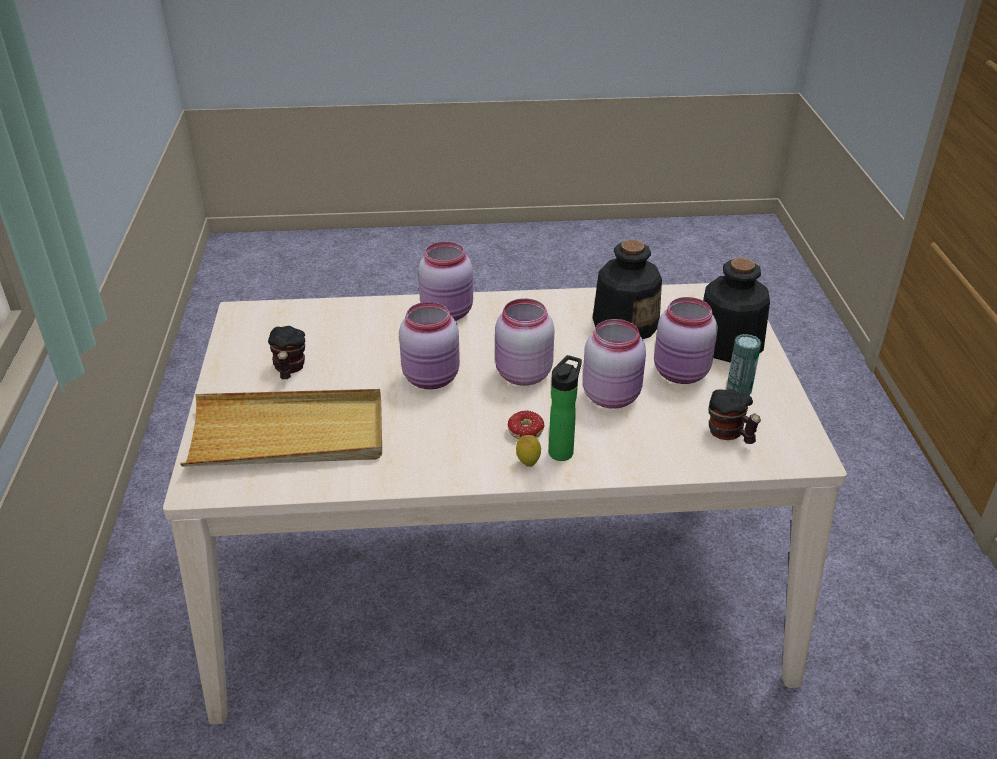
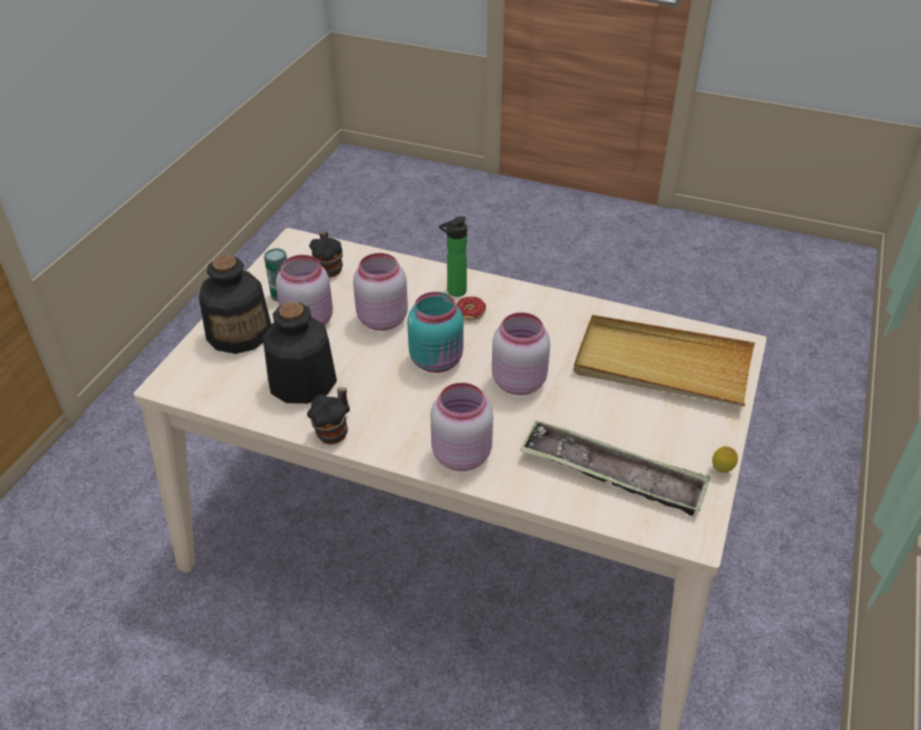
camera: 155 degrees left, 5 degrees up
(289, 370) = (649, 433): mug -> mug (334, 430)
(315, 332) = (612, 474): none -> tray
(522, 374) = (438, 360): pink jar -> turquoise jar
(528, 463) = (485, 291): lemon -> lemon (721, 471)

